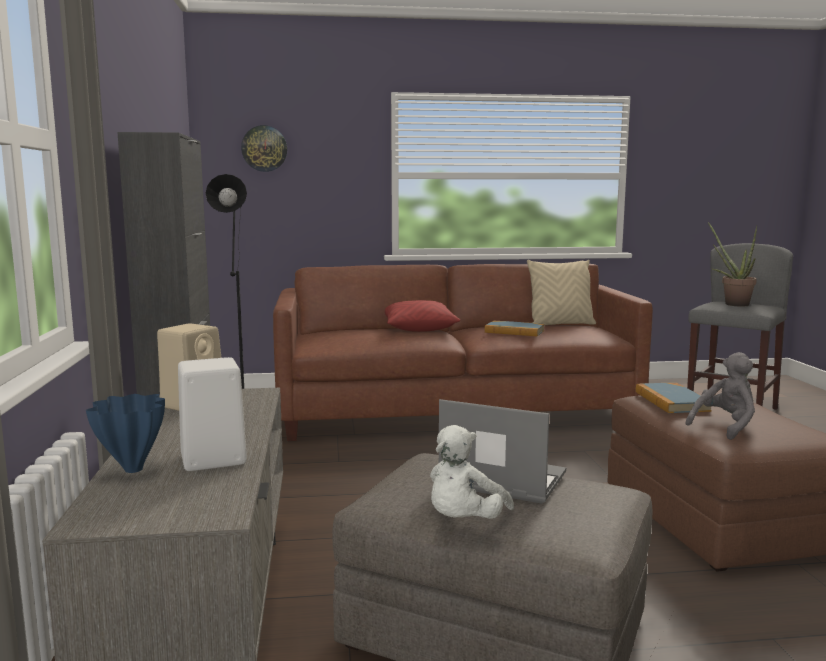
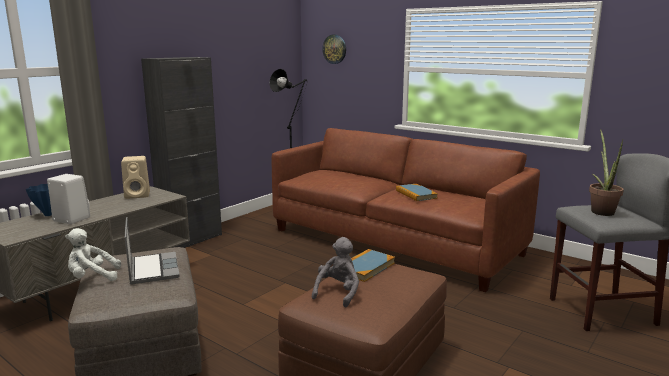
camera: 45 degrees right, 5 degrees up
(418, 328) = (369, 179): red pillow -> none
(560, 325) = (470, 197): beige pillow -> none
(725, 427) = (338, 292): grey plush toy -> grey plush toy turned 75 degrees counterclockwise

